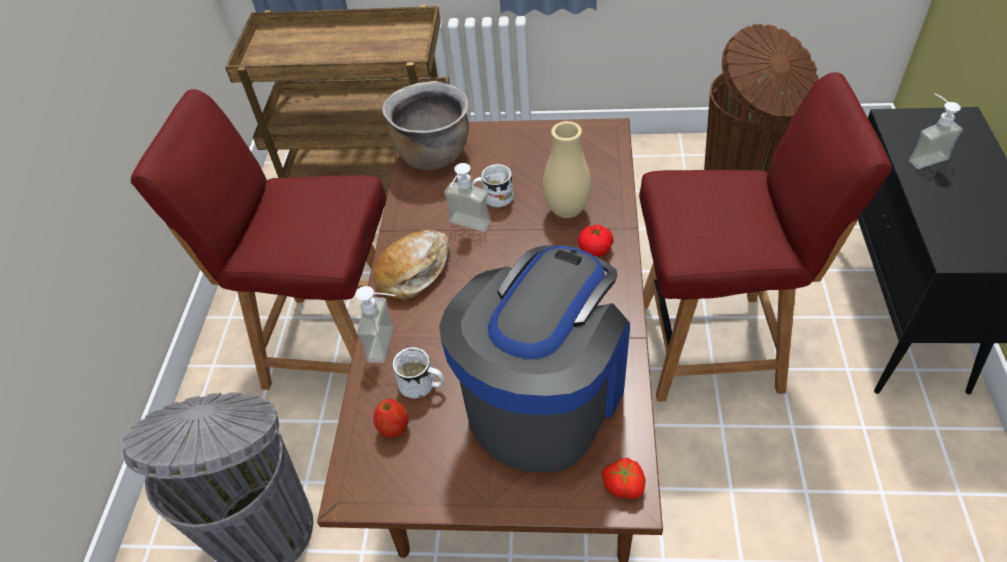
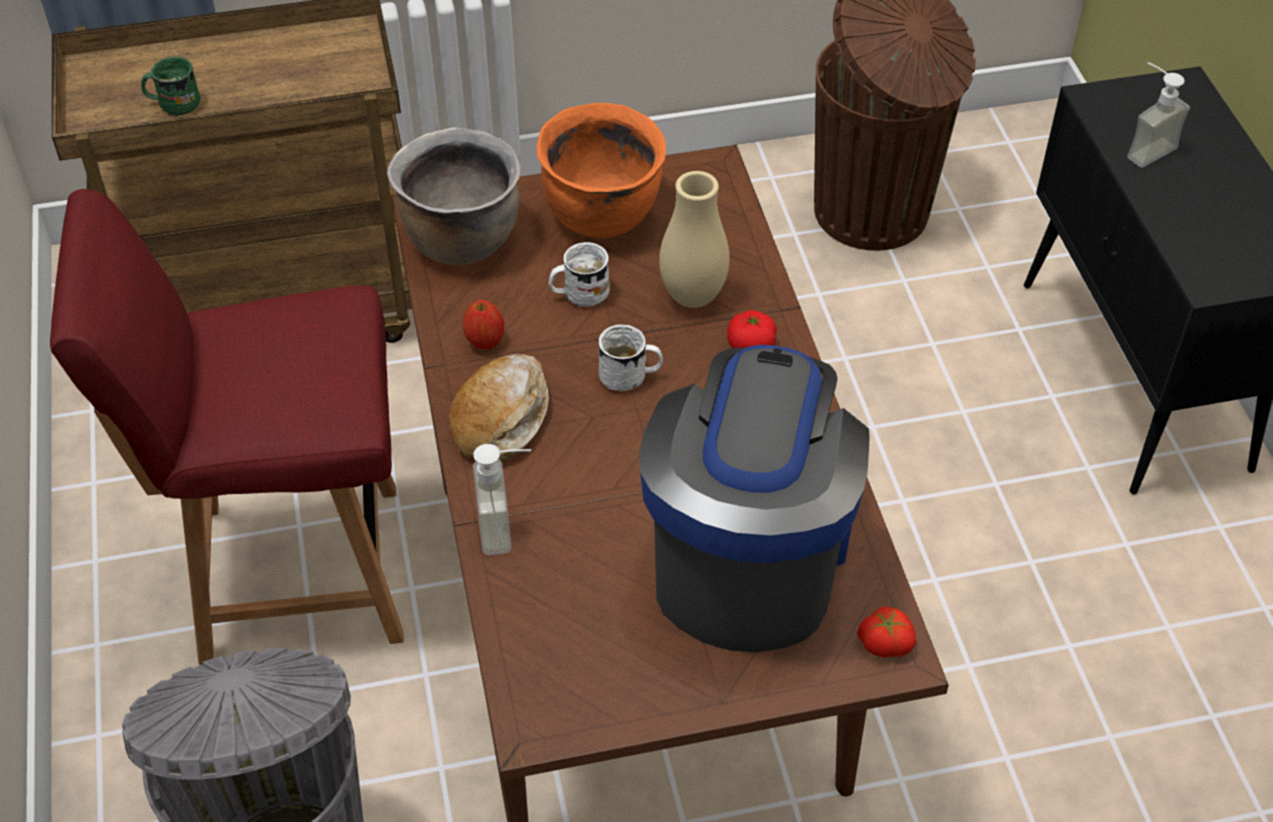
camera: 20 degrees left, 0 degrees up
(304, 58) = (173, 104): none -> green mug
(394, 427) = (558, 634): apple -> apple (485, 341)
(422, 386) = (577, 573): white mug -> white mug (630, 377)
(466, 228) = (554, 343): soap dispenser -> none
(527, 151) = (603, 215): none -> orange cooking pot
(713, 346) = (894, 468): red chair -> none

